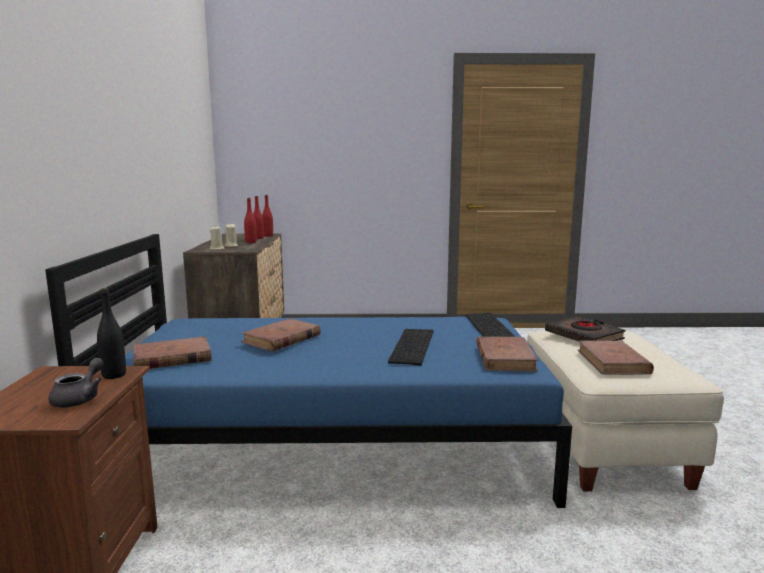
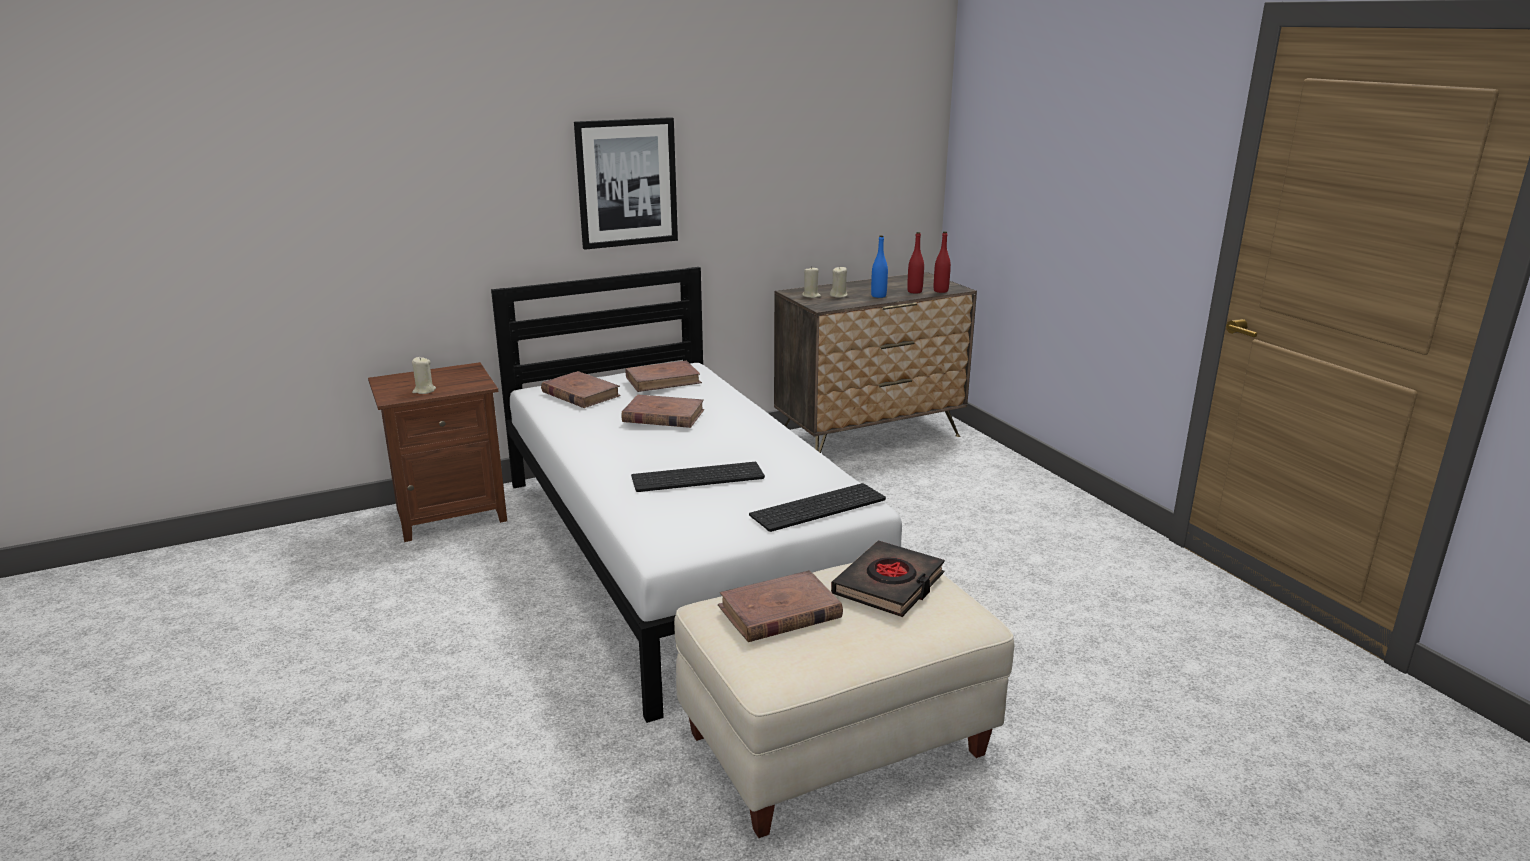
camera: 65 degrees right, 10 degrees up
(80, 398) = (424, 391): grey teapot -> beige candle
(107, 153) = (627, 183): none -> picture
(114, 375) = (471, 385): black bottle -> none
(251, 242) = (878, 296): red bottle -> blue bottle
(332, 446) = (682, 553): blue bed -> white bed
(505, 358) = (697, 531): brown book -> brown book (663, 380)

